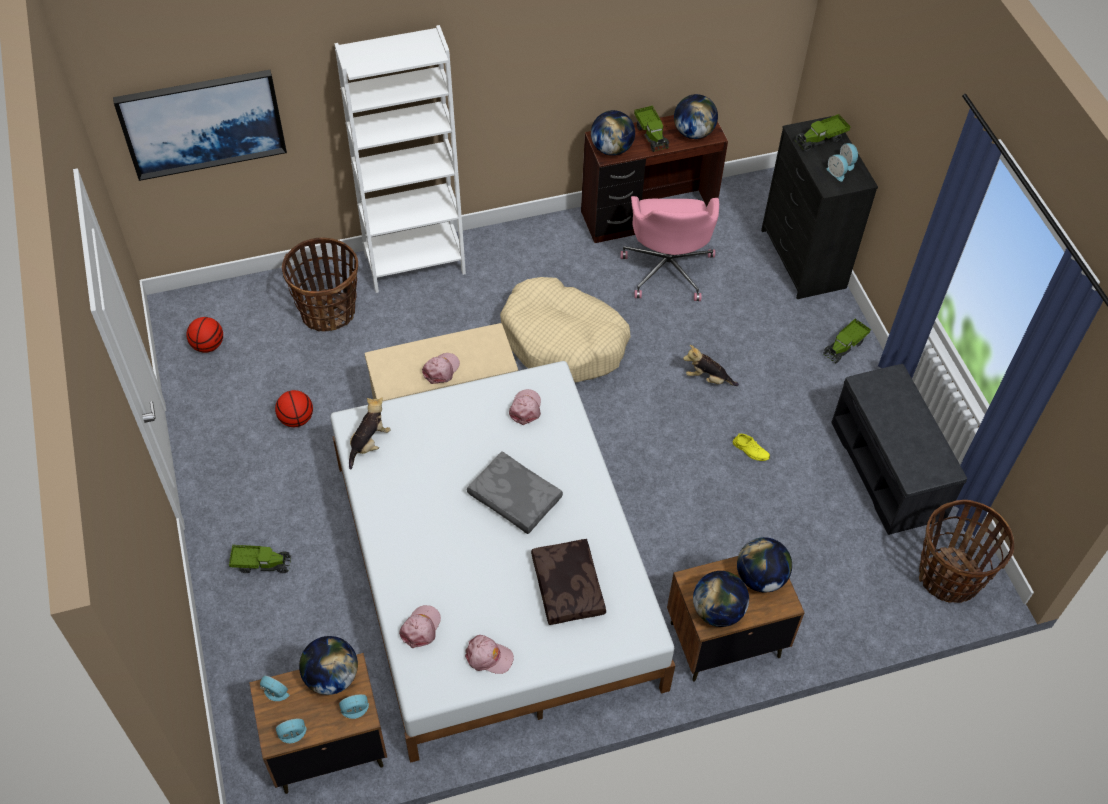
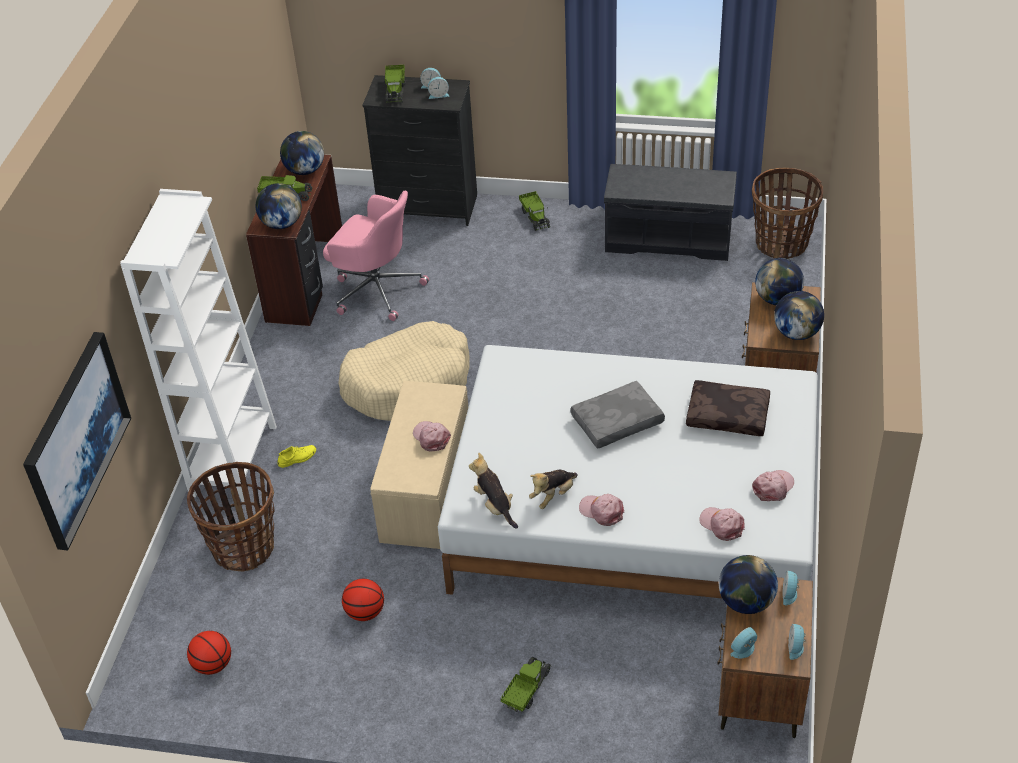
camera: 60 degrees left, 10 degrees down
(525, 408) = (523, 385): pink cap -> pink cap (602, 511)
(707, 378) = (513, 306): plush toy -> plush toy (553, 495)
(750, 450) = (603, 306): yellow shoe -> yellow shoe (297, 458)

